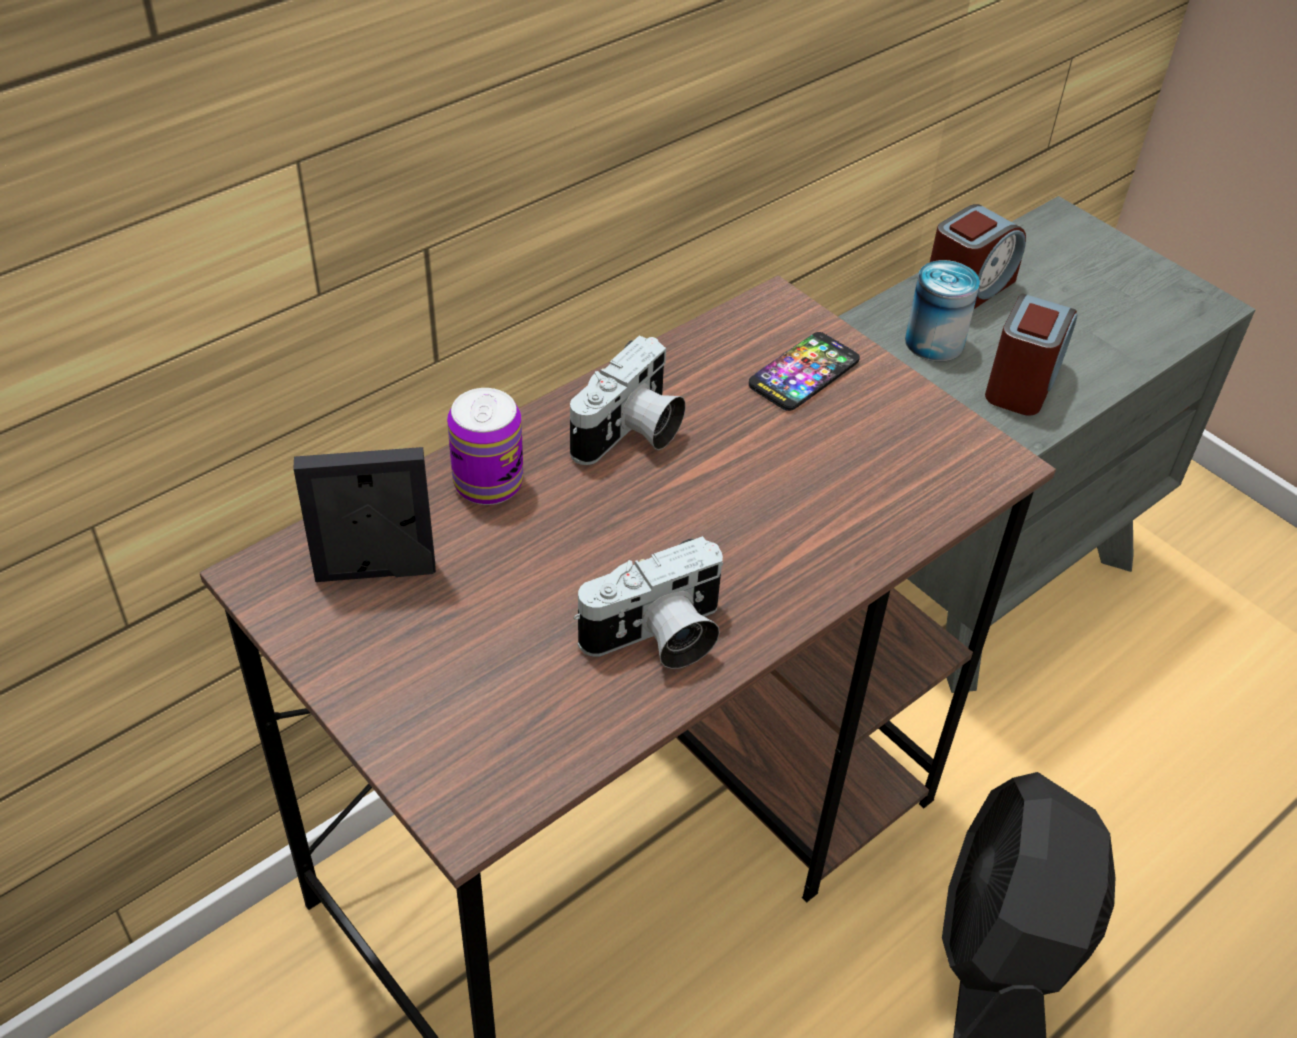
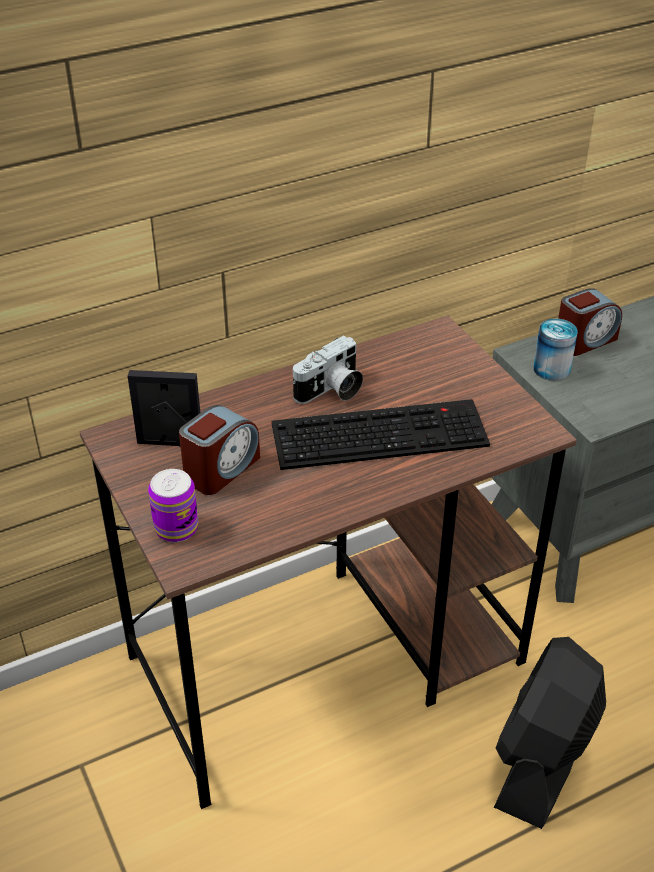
camera: 15 degrees right, 5 degrees down
(488, 483) = (244, 406): can -> can (176, 528)
(657, 638) = (310, 496): camera -> none
(739, 502) = (381, 433): none -> keyboard
(804, 373) = (443, 370): phone -> none
(1023, 381) = (600, 398): alarm clock -> alarm clock (221, 469)

